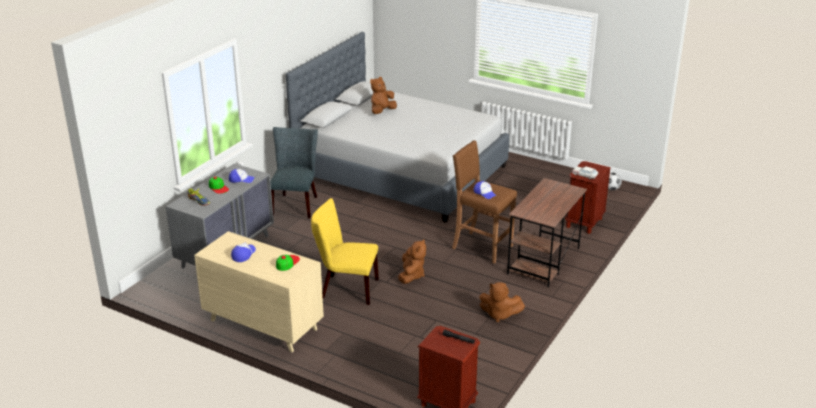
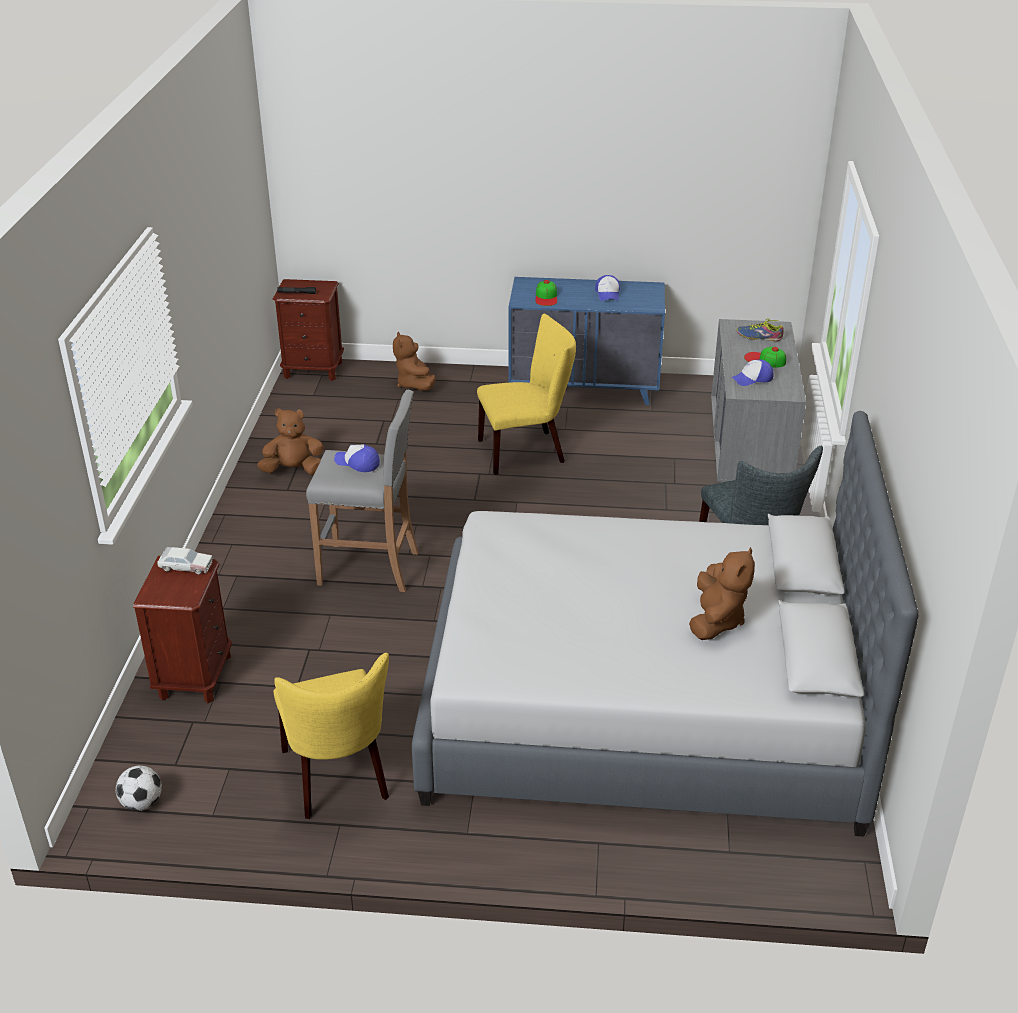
camera: 155 degrees right, 5 degrees up
(262, 324) = (585, 388): beige dresser -> blue dresser
(411, 275) = (450, 491): brown plush toy -> brown plush toy (414, 384)
(481, 247) = (370, 568): brown stool -> grey stool
(532, 179) = (338, 779): none -> yellow chair
(543, 261) = (254, 569): brown desk -> none

